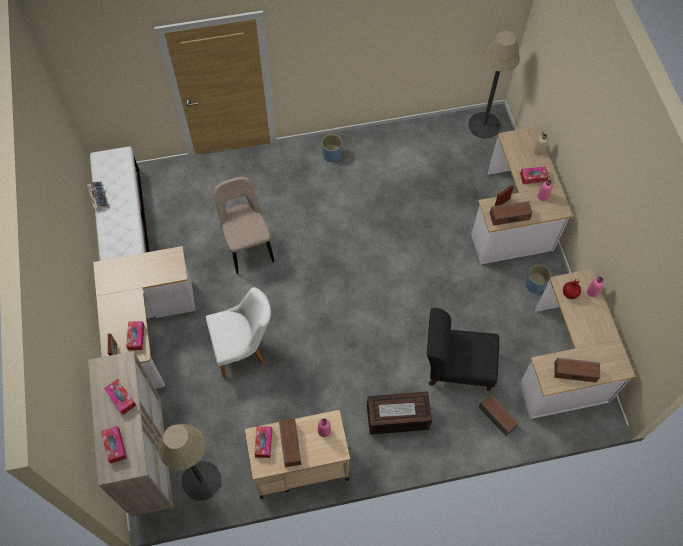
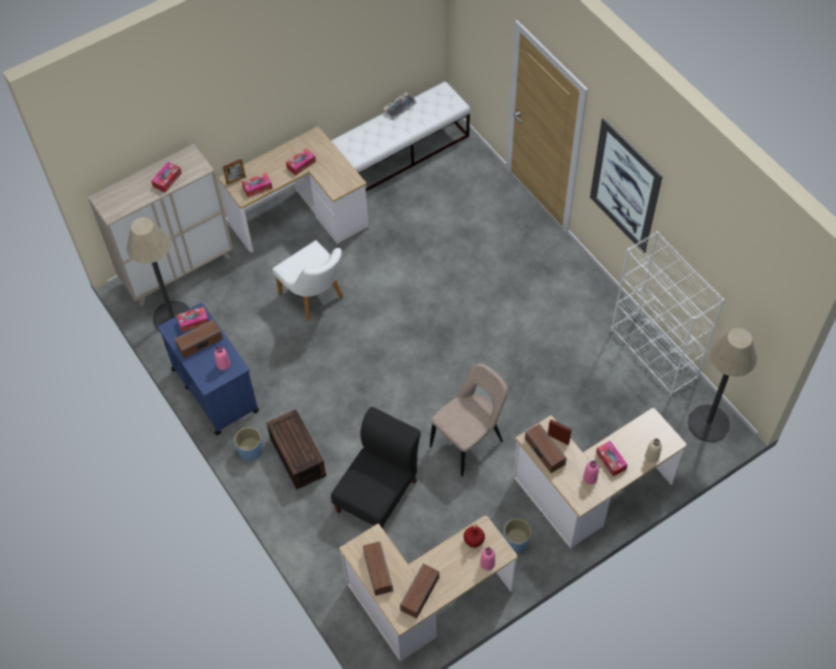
camera: 70 degrees right, 5 degrees down
(115, 446) = (124, 193): tissue box -> tissue box (301, 164)
(247, 246) = (428, 257): beige chair -> beige chair (469, 442)
(299, 466) = (215, 389): beige cart -> blue cart
(330, 49) = (624, 187): none -> picture
(332, 155) = (579, 288): blue planter -> blue planter (250, 451)
(397, 410) = (291, 439): keyboard -> none
(413, 132) = (654, 354): none -> white bookcase
(456, 366) = (379, 493): black chair -> black chair turned 45 degrees clockwise
(497, 417) = (336, 550): speaker -> speaker (420, 594)

